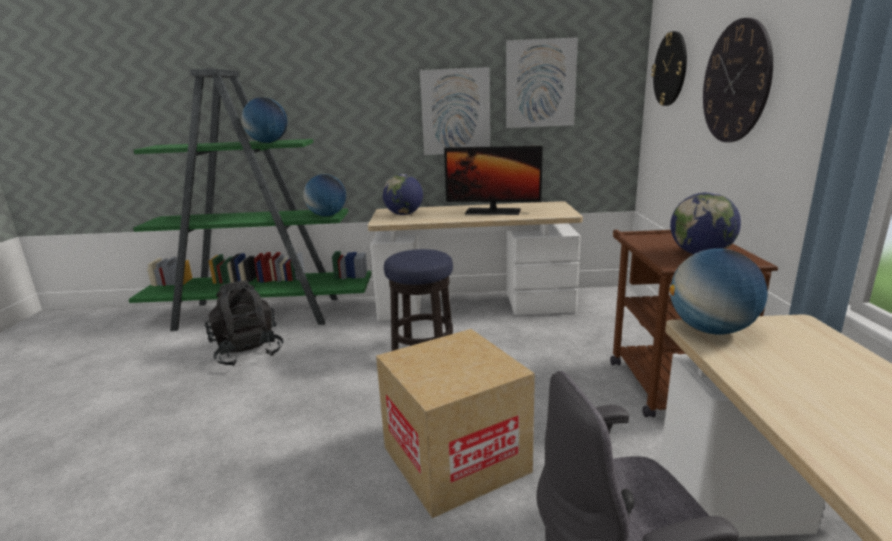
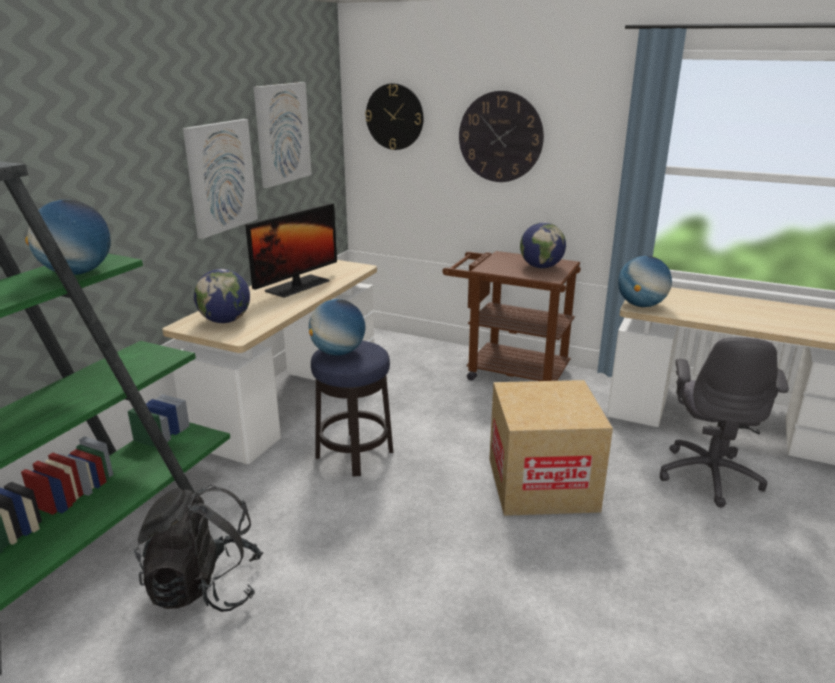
camera: 65 degrees left, 5 degrees up
(327, 215) = (163, 356): globe -> globe (338, 352)

